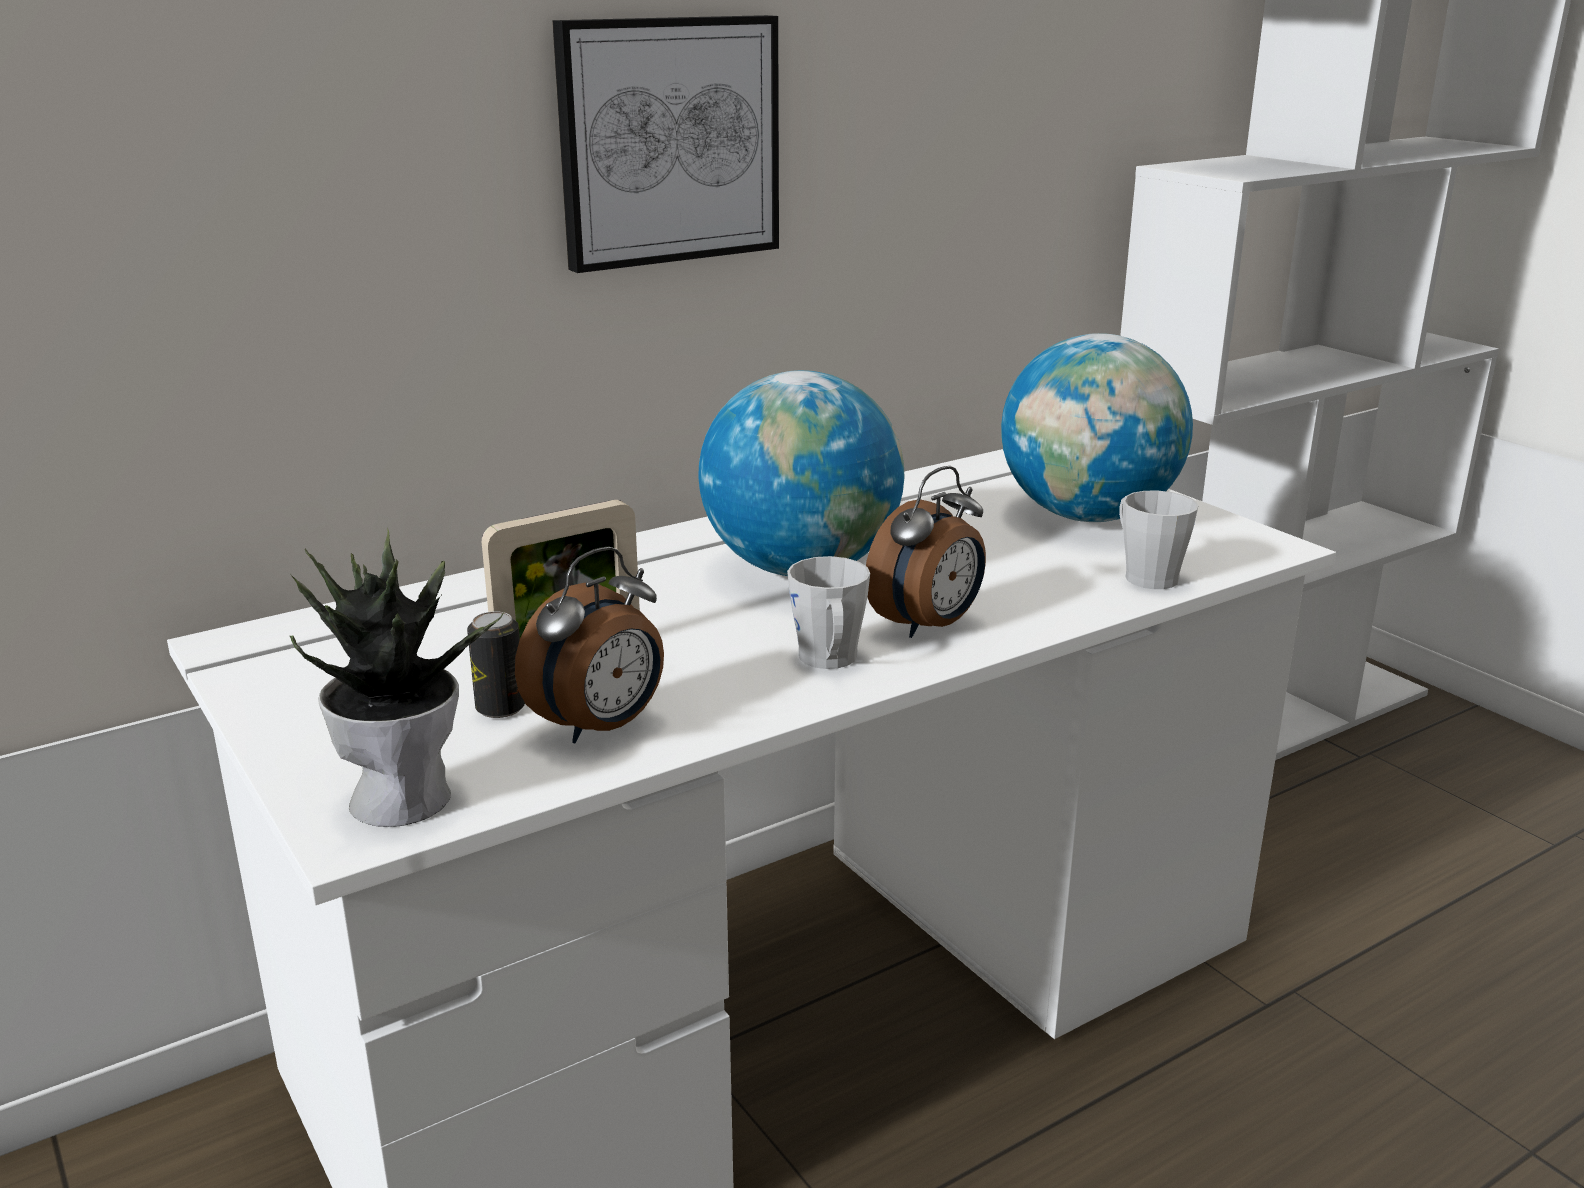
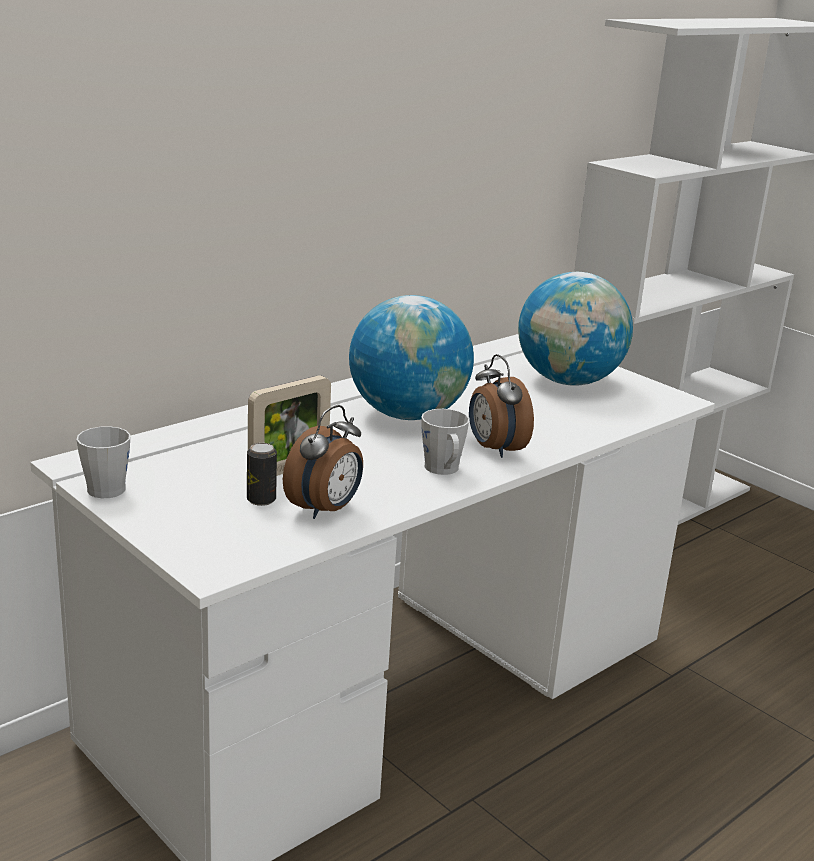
camera: 10 degrees left, 0 degrees up
(404, 797) = (229, 550): potted plant -> none
(668, 141) = (327, 151): picture -> none
(929, 626) = (494, 449): alarm clock -> alarm clock turned 120 degrees clockwise
(1145, 574) = (610, 417): grey mug -> grey mug (103, 486)

